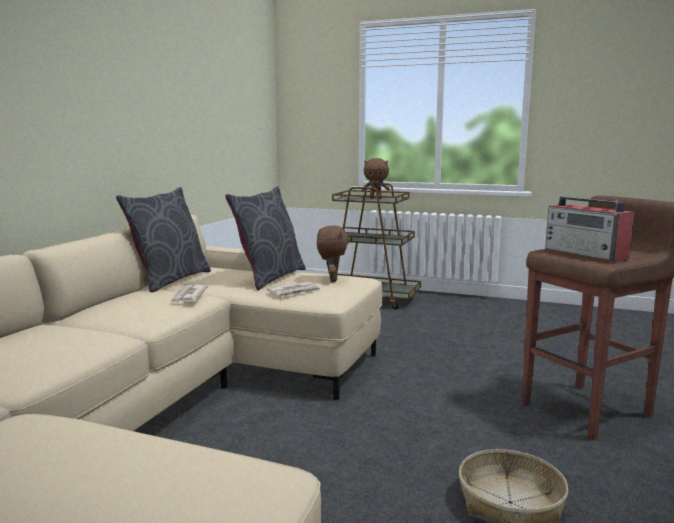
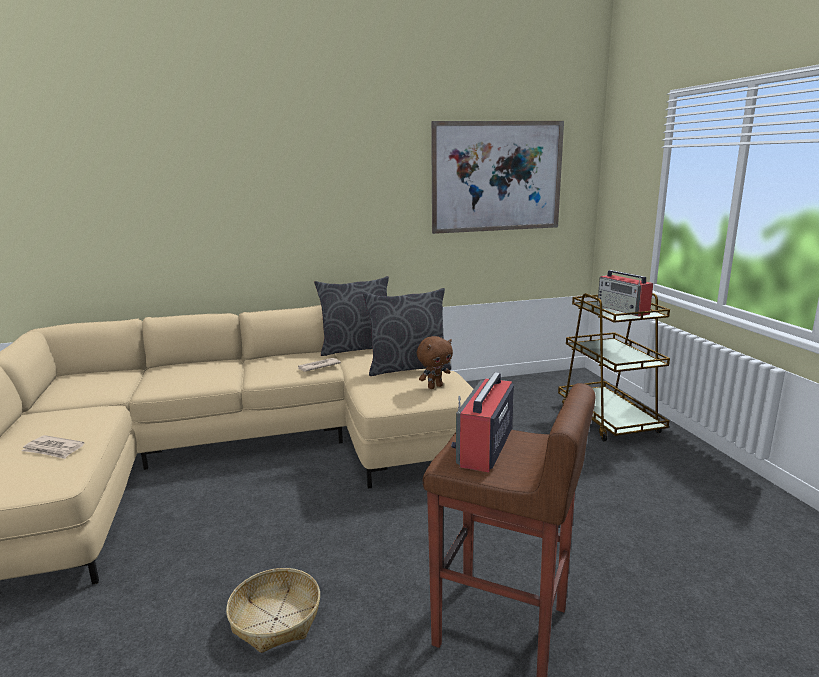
camera: 55 degrees right, 5 degrees up
(222, 85) = (497, 177): none -> picture
(295, 292) = (381, 387): newspaper -> newspaper (53, 449)
(376, 198) = (623, 310): brown plush toy -> radio

